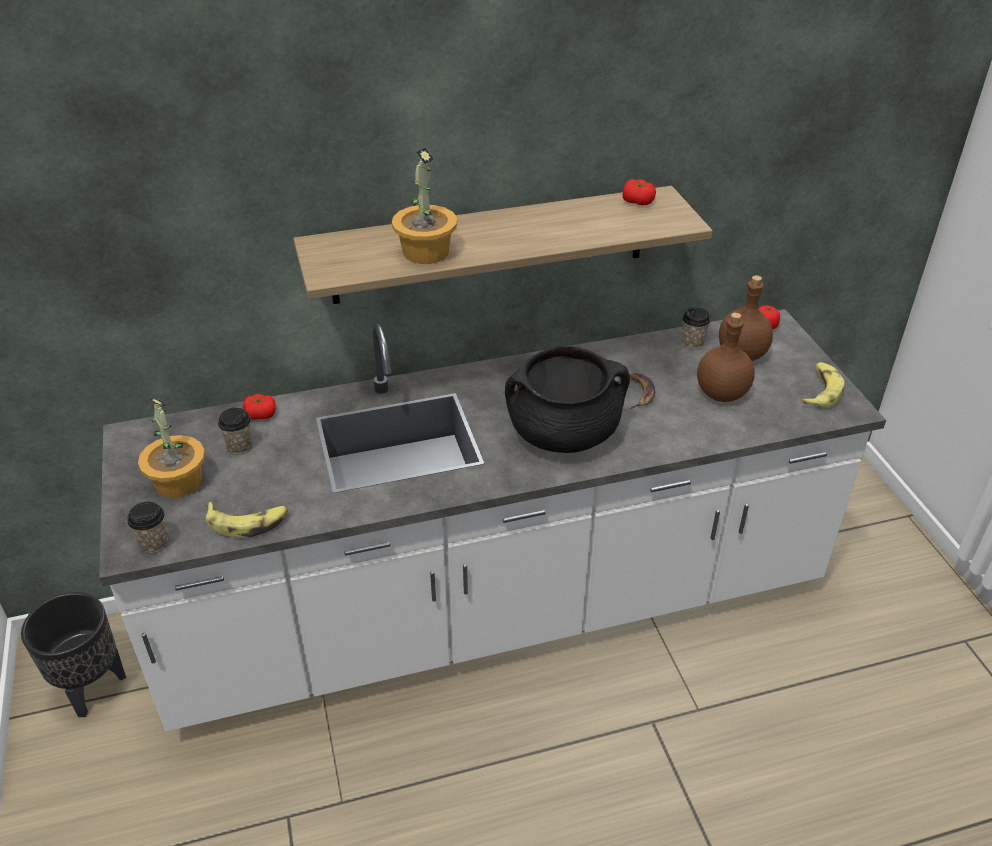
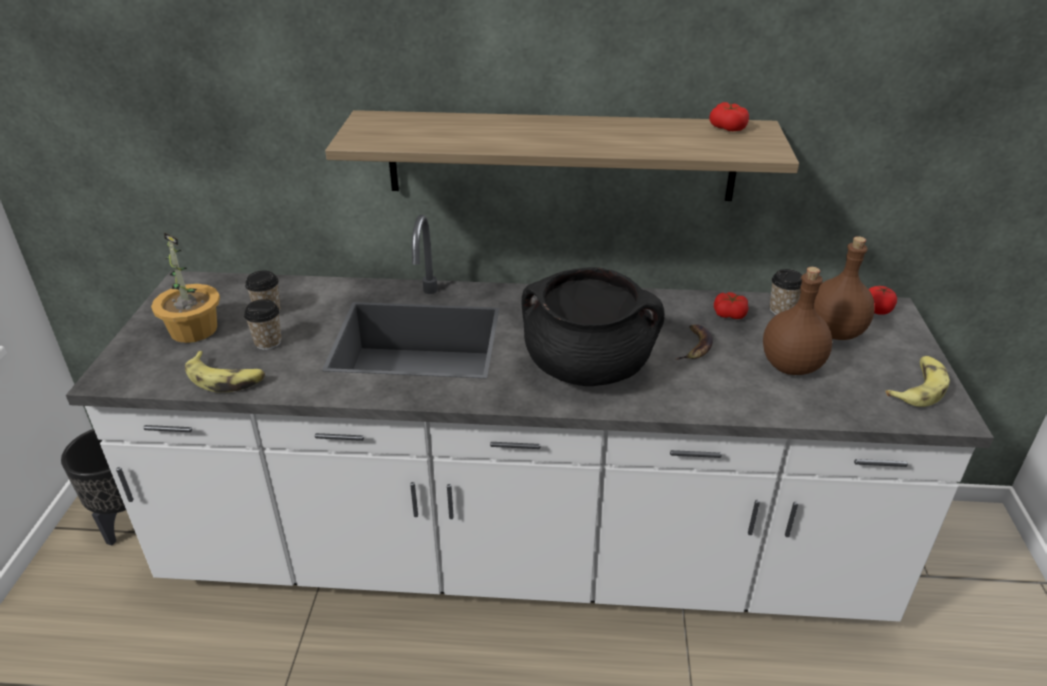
camera: 20 degrees right, 5 degrees down
(154, 543) = (133, 377): cup -> cup (268, 342)
(260, 414) = (306, 289): tomato -> tomato (729, 314)
(425, 251) = (466, 137): potted plant -> none

